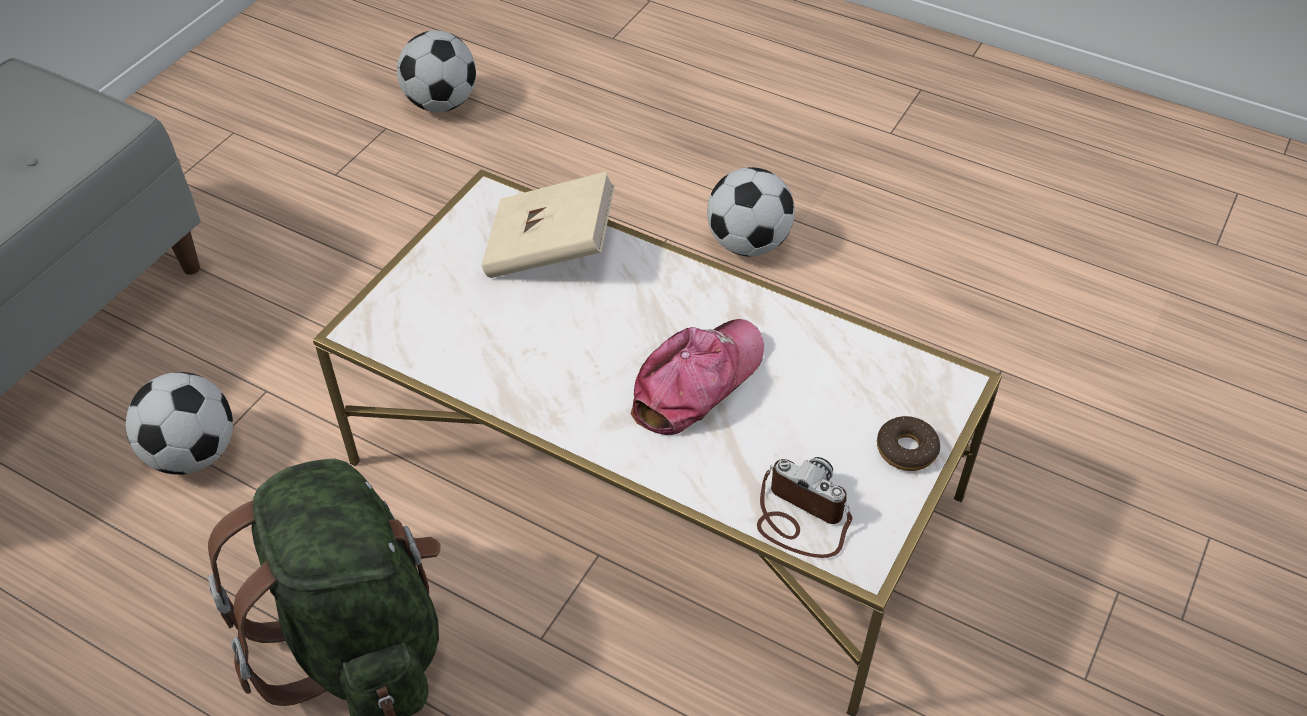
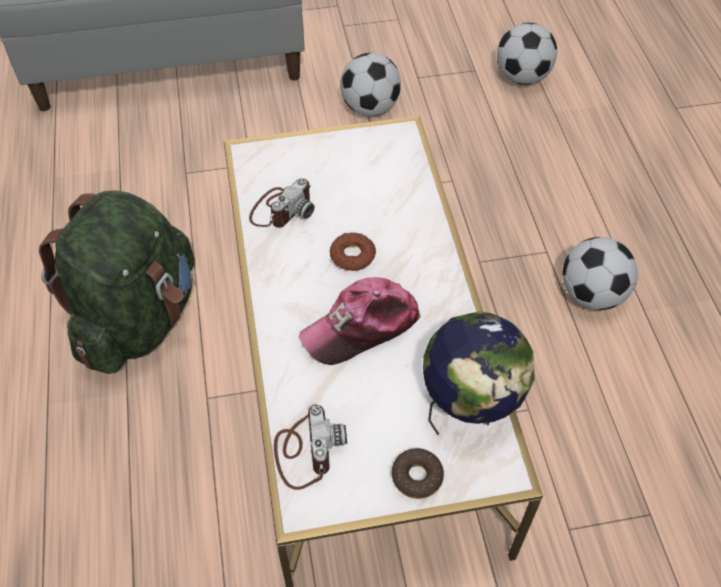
camera: 50 degrees right, 5 degrees up
(193, 453) = (186, 168): football -> football (370, 107)
(473, 350) = (281, 209): none -> camera
(550, 250) = (391, 189): beige book -> none
(600, 333) = (352, 255): none -> donut
(697, 382) = (361, 327): cap -> cap turned 150 degrees clockwise
(868, 363) = (469, 408): none -> globe

